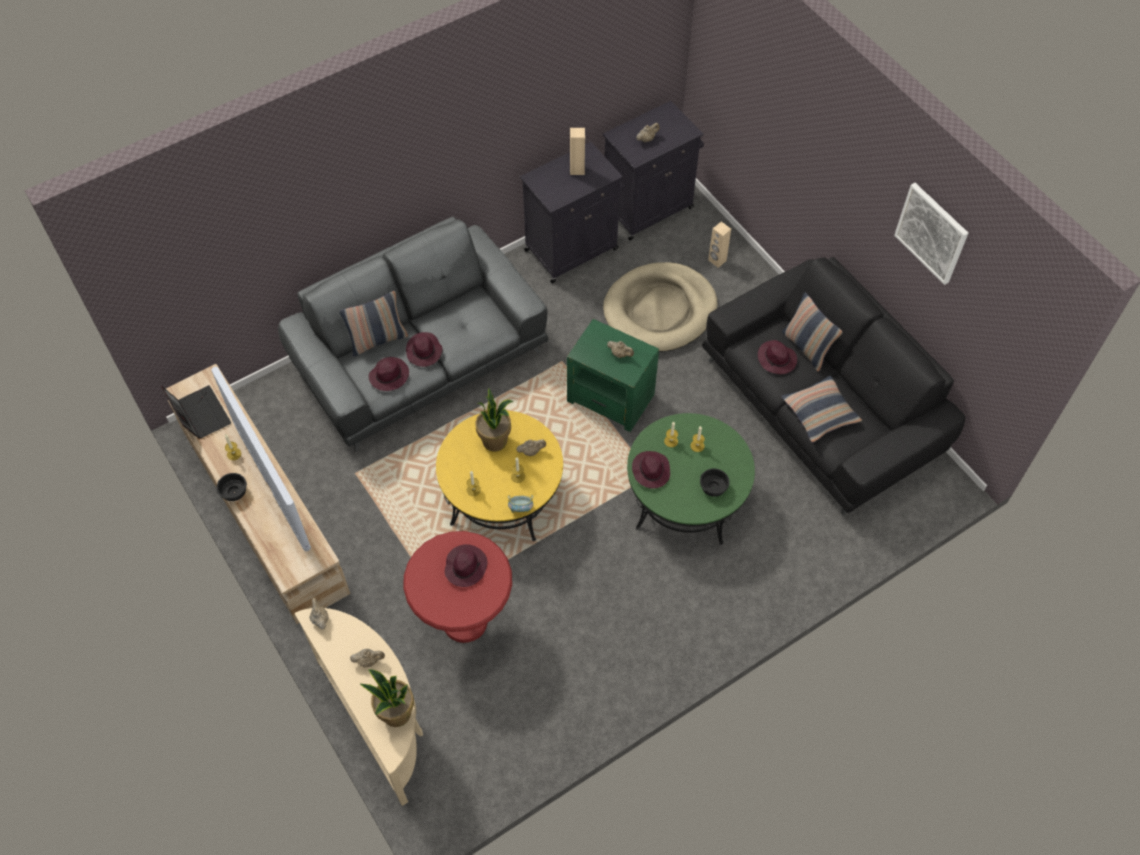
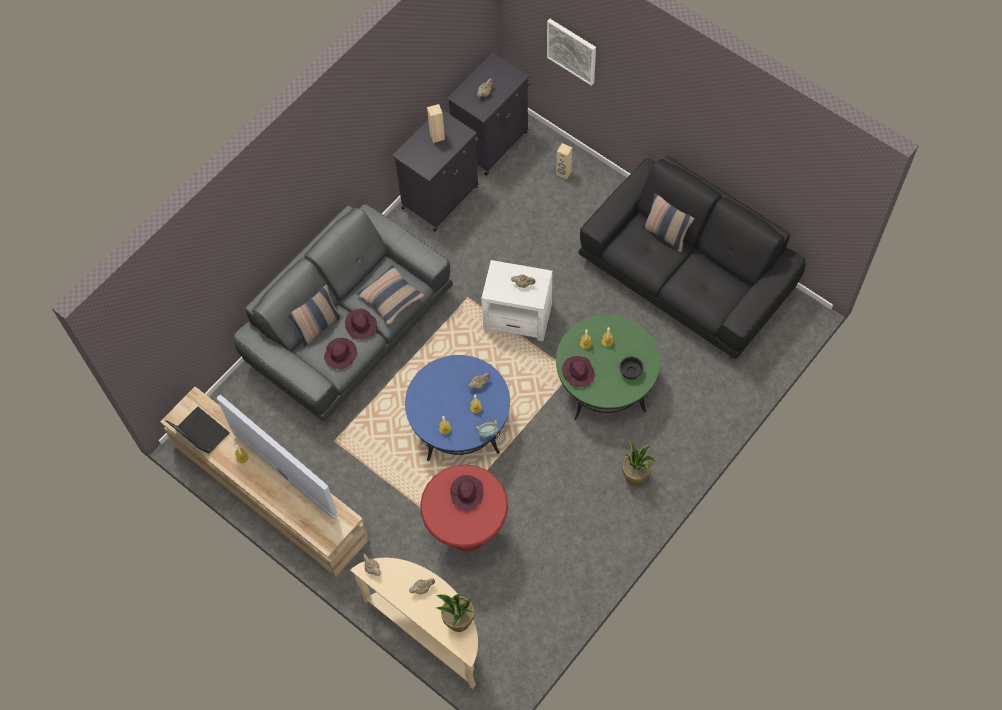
camera: 15 degrees left, 5 degrees up
(235, 492) = (256, 488): black bowl -> none
(495, 441) = (447, 384): potted plant -> potted plant (635, 476)
(502, 495) = (460, 424): yellow coffee table -> blue coffee table
(611, 398) = (518, 317): green side table -> white side table
(660, 310) = (532, 230): beige dog bed -> none
(777, 359) = (645, 251): purple hat -> none
(819, 413) = (692, 286): pillow -> pillow (391, 298)
(932, 233) = (749, 131): picture -> picture (572, 51)

